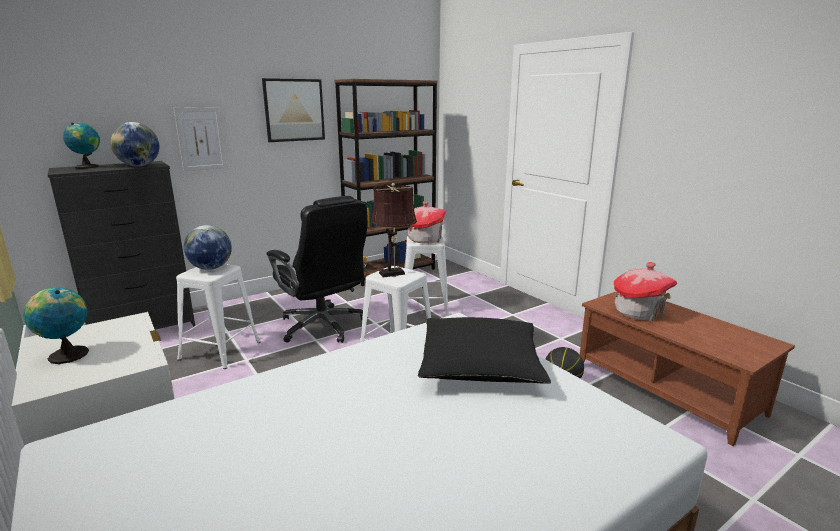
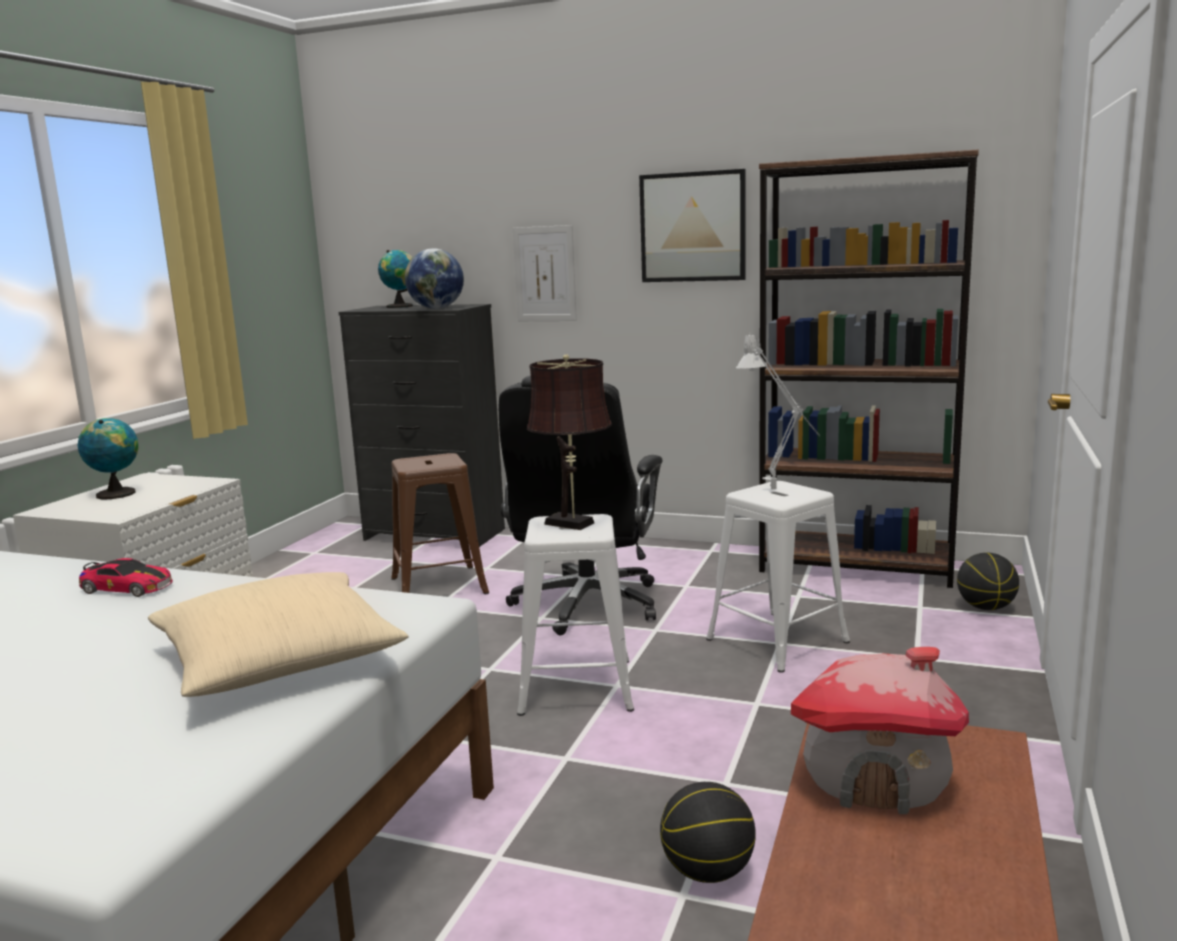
camera: 55 degrees right, 5 degrees down
(210, 268) = (436, 460): globe -> none
(220, 350) = (438, 586): white stool -> brown stool
(279, 391) = (127, 588): none -> toy car
(425, 239) = (778, 493): toy house -> grey table lamp
(456, 272) = (986, 607): none -> basketball
(480, 365) = (278, 659): black pillow -> beige pillow

